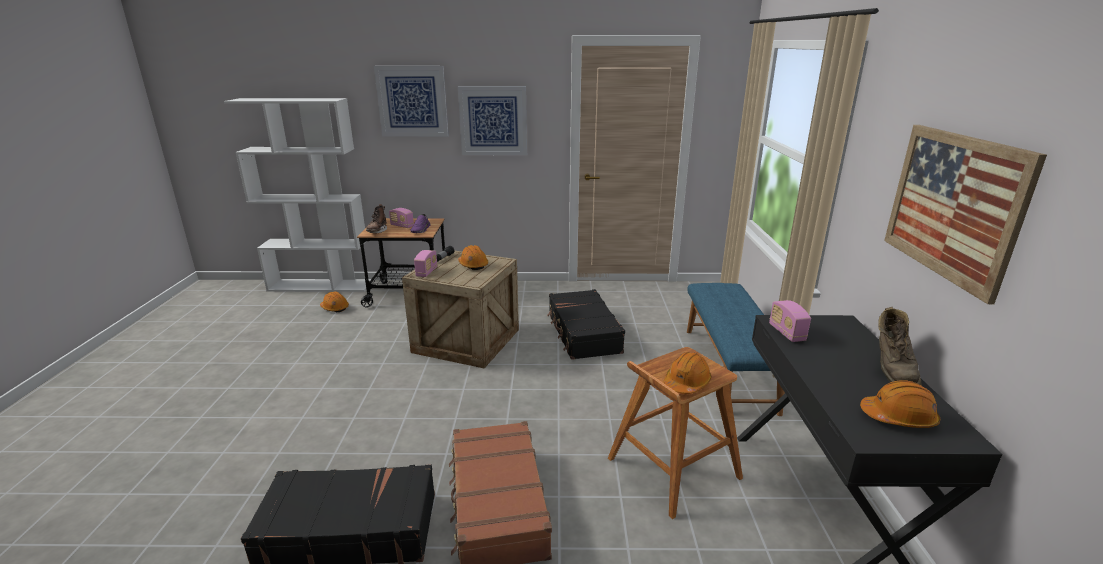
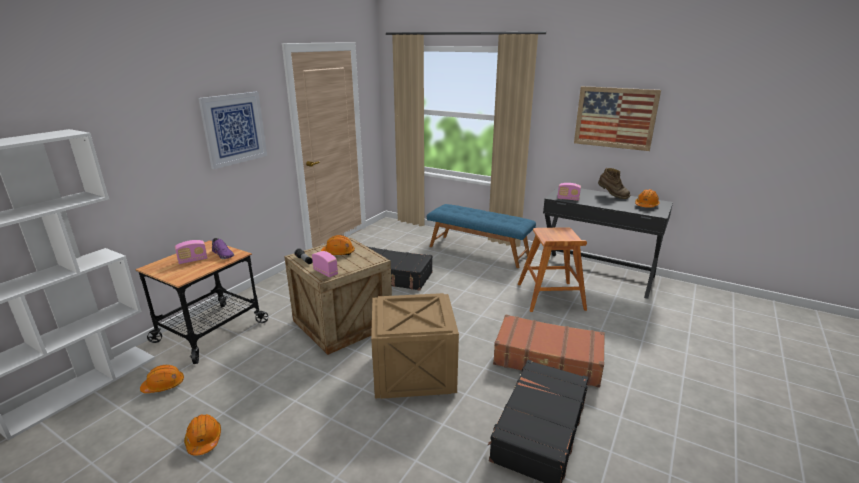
camera: 60 degrees left, 0 degrees up
(377, 231) = (184, 274): brown boot -> none
(410, 409) = (415, 373): none -> crate
(412, 101) = (153, 121): picture -> none
(686, 383) = (569, 238): orange hard hat -> orange hard hat (204, 440)

